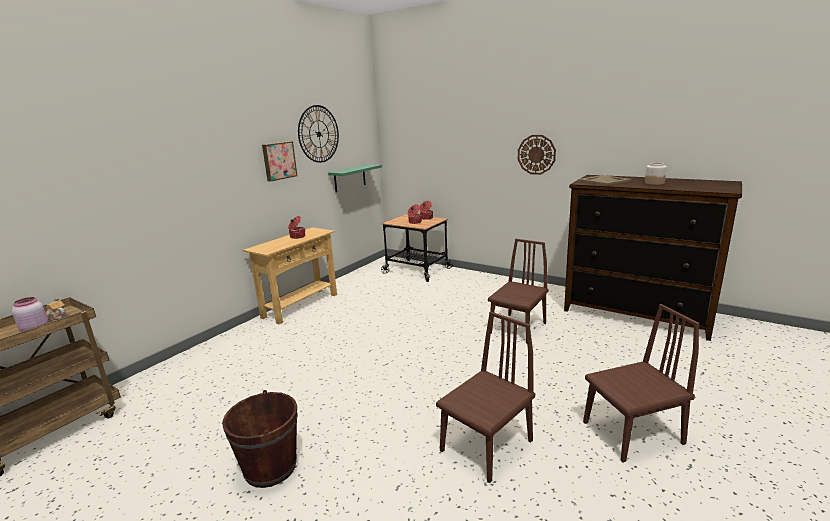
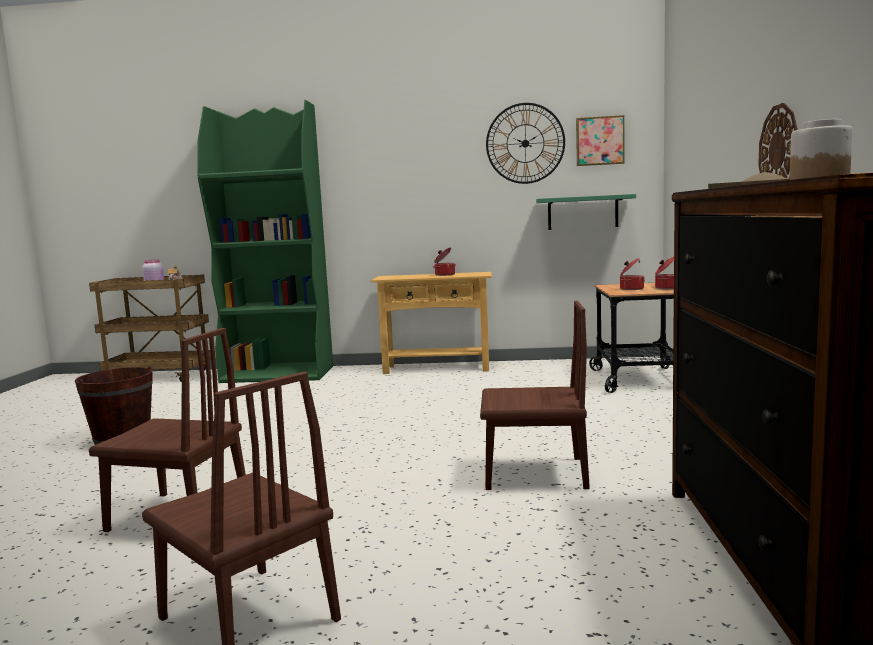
camera: 60 degrees right, 10 degrees down
(192, 363) = (279, 374): none -> green bookcase
(278, 160) = (449, 175): picture -> picture (599, 141)

